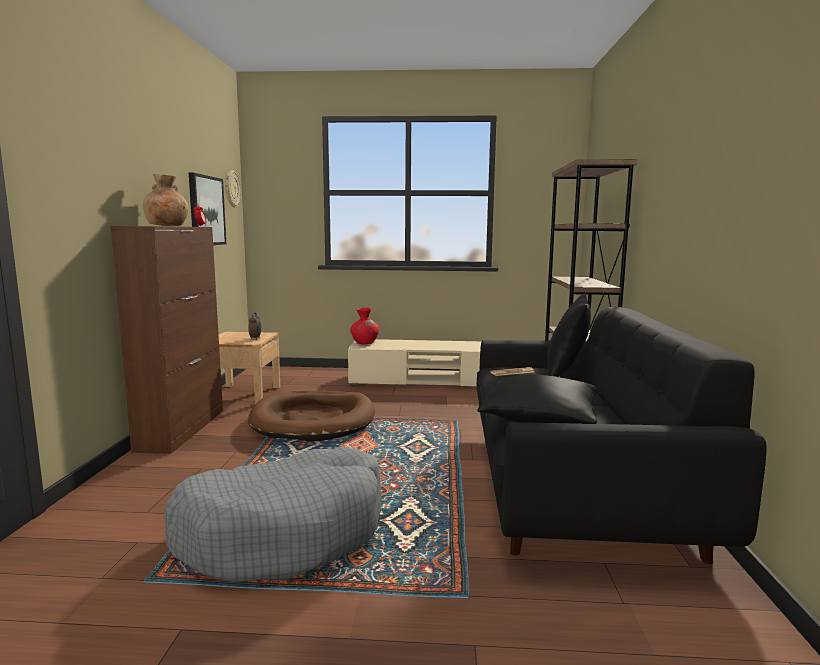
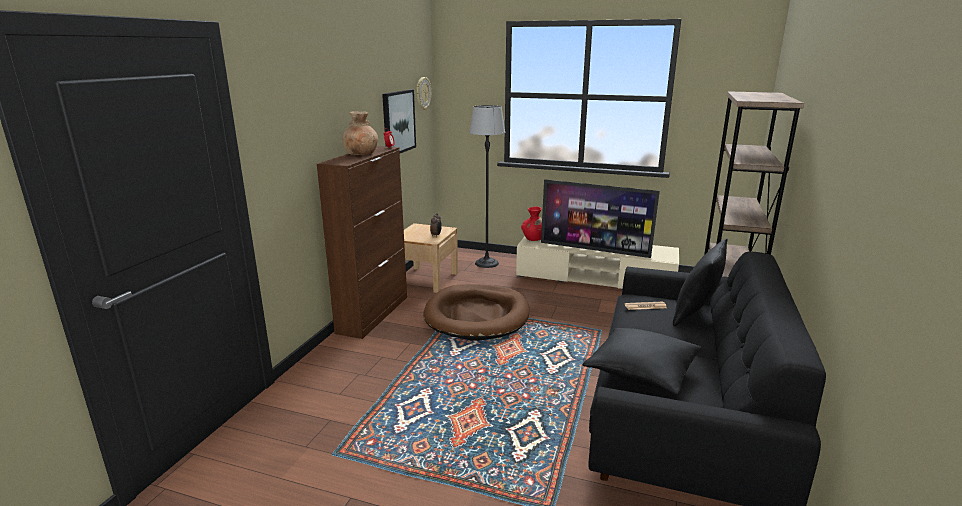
camera: 15 degrees right, 10 degrees up
(285, 532) = (432, 428): grey dog bed -> none
(311, 376) = (486, 263): none -> floor lamp
(432, 347) = (594, 249): none -> television

